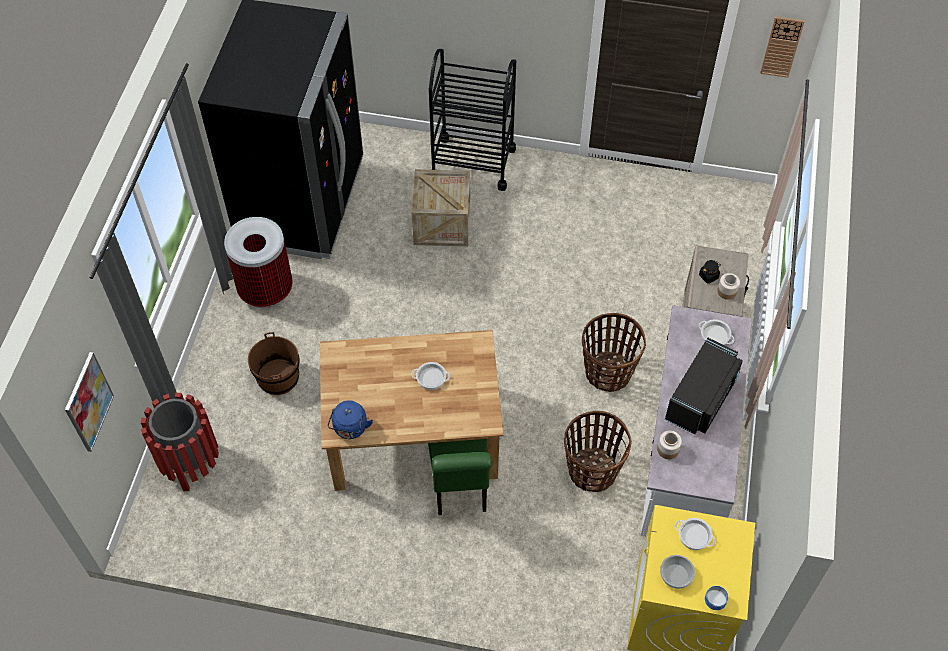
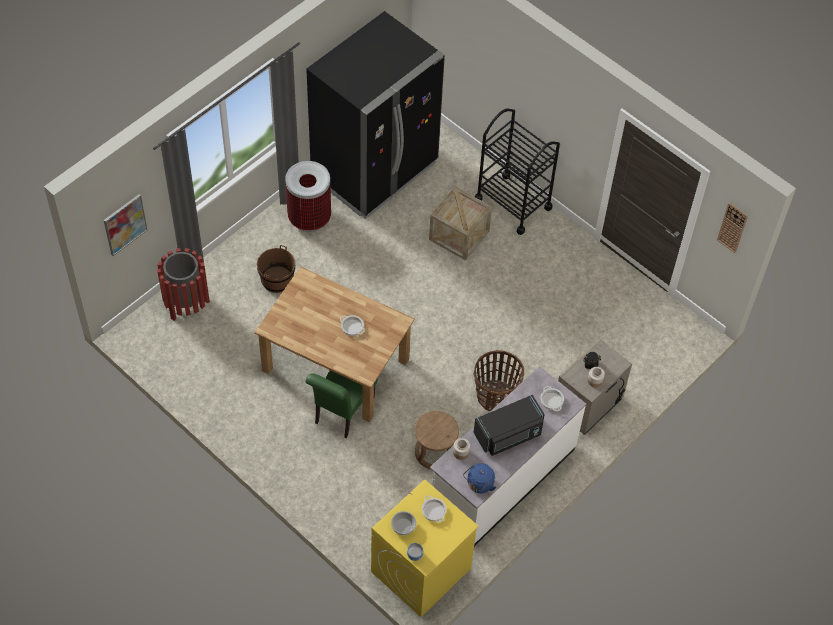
camera: 30 degrees right, 0 degrees up
(350, 429) = (279, 330): blue kettle -> blue kettle (479, 485)
(592, 470) = (434, 452): basket -> brown stool

